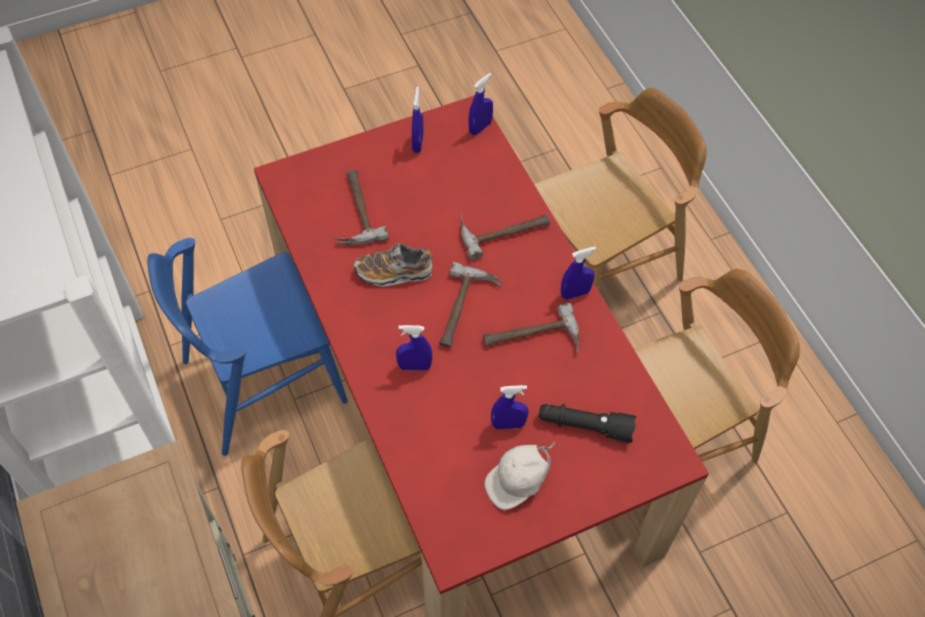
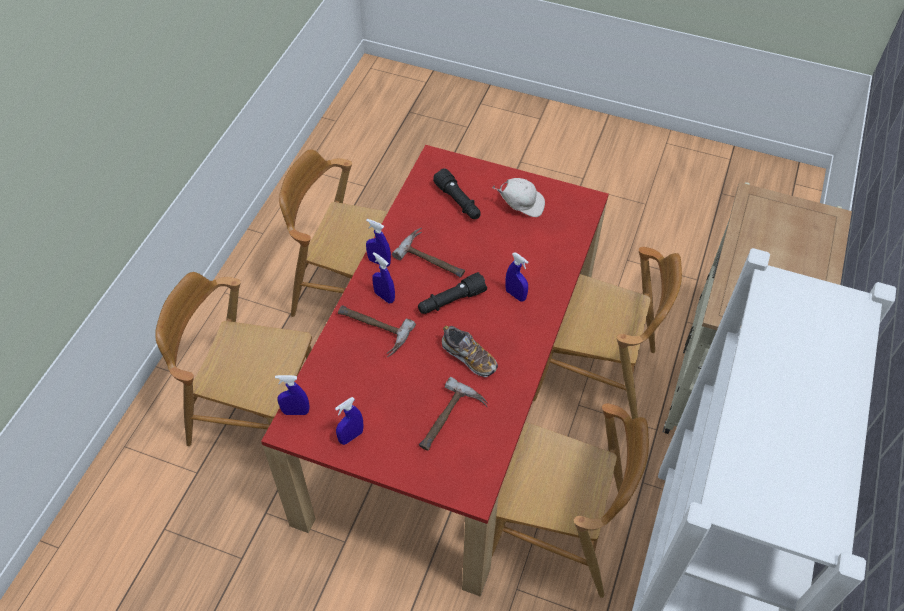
camera: 135 degrees left, 5 degrees down
(263, 381) = (556, 531): blue chair -> brown chair
(467, 310) = (451, 301): hammer -> black flashlight
(508, 424) = (496, 230): blue spray bottle -> blue spray bottle (384, 297)

